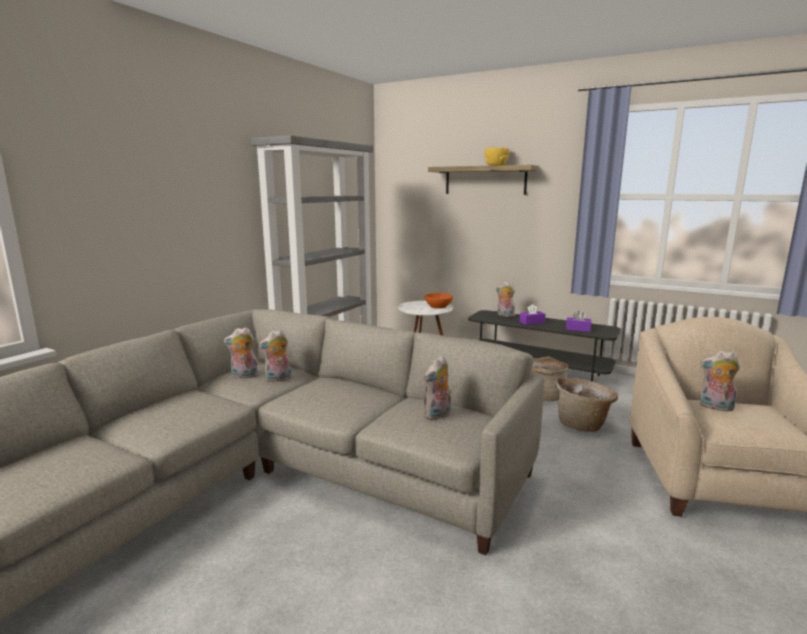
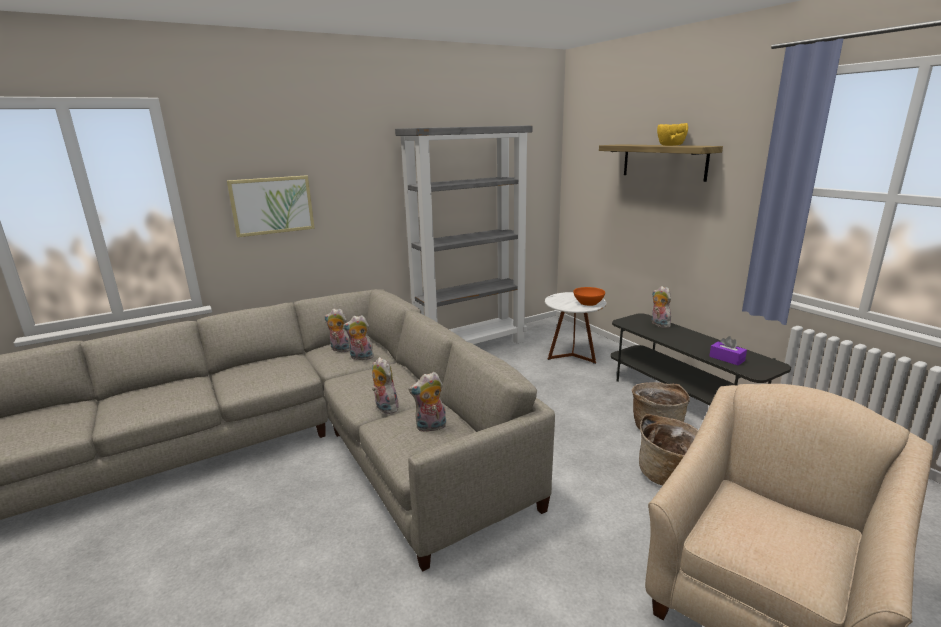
camera: 30 degrees right, 5 degrees up
(126, 215) = (272, 205): none -> picture
(532, 322) = (679, 339): purple tissue box -> none
(715, 407) = (750, 509): plush toy -> plush toy (384, 408)

